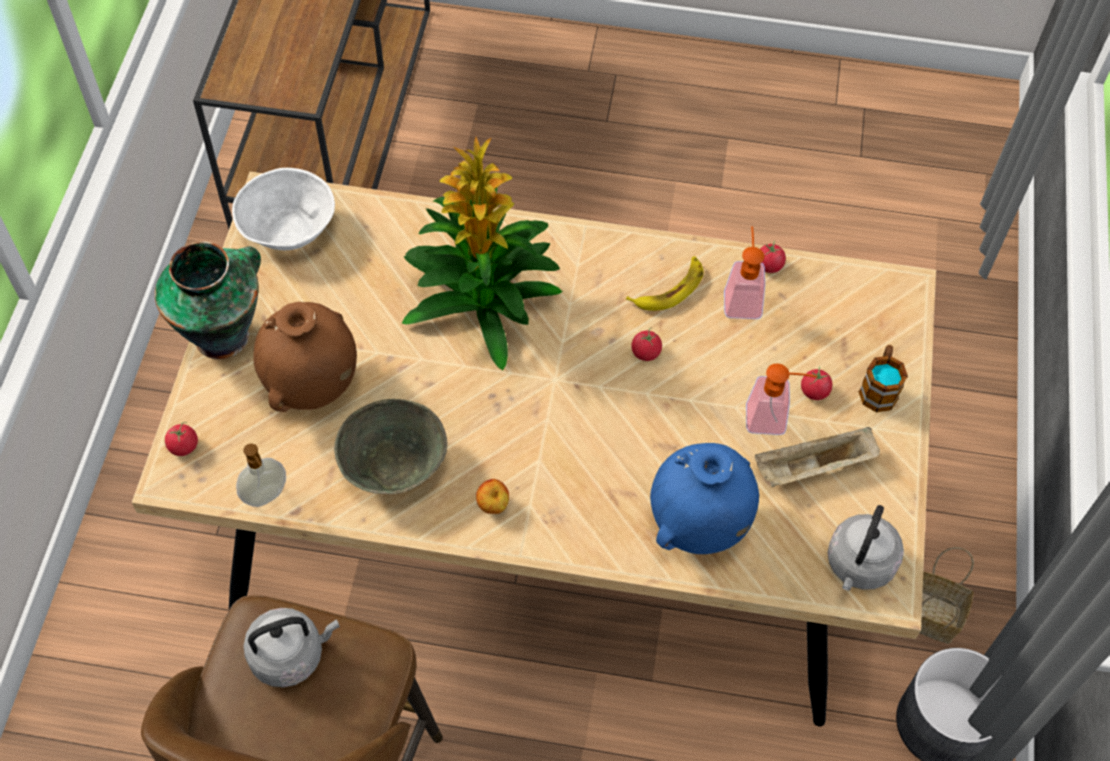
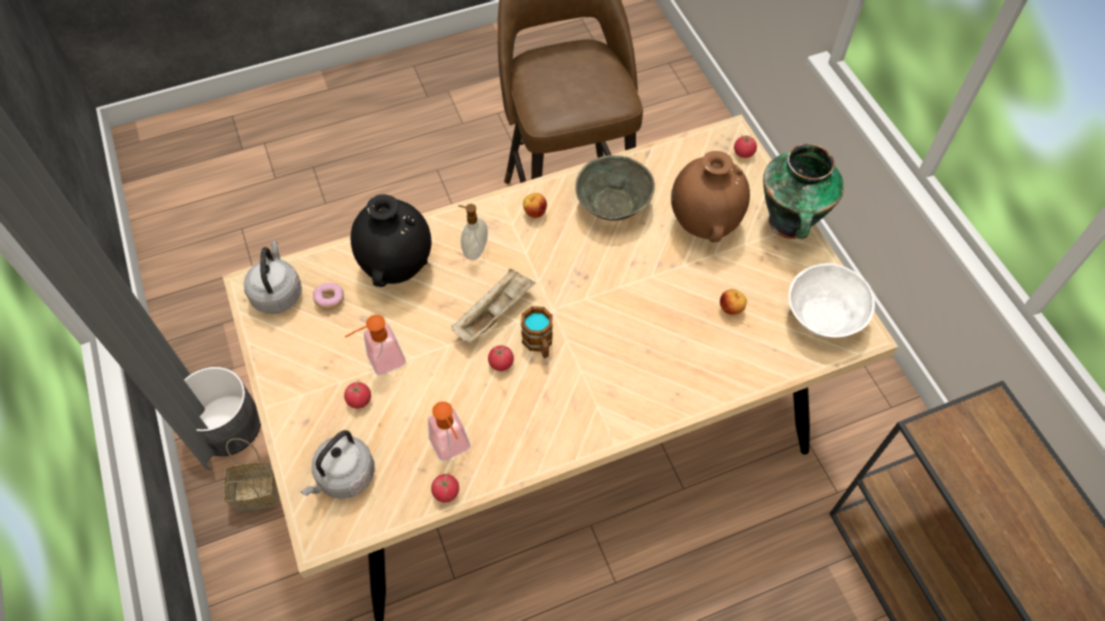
camera: 150 degrees right, 0 degrees up
(266, 496) = (671, 152): soap dispenser -> soap dispenser (474, 250)
(291, 655) = (587, 93): grey kettle -> grey kettle (344, 477)
(371, 283) = (731, 309): none -> apple
(482, 300) = (645, 339): potted plant -> none
(669, 289) = (514, 425): banana -> none
(698, 525) = (397, 265): blue vase -> black vase
(799, 523) = (330, 299): none -> donut
(813, 468) = (336, 341): beige tray -> beige tray (494, 313)
(879, 388) = (309, 429): mug -> mug (539, 344)

